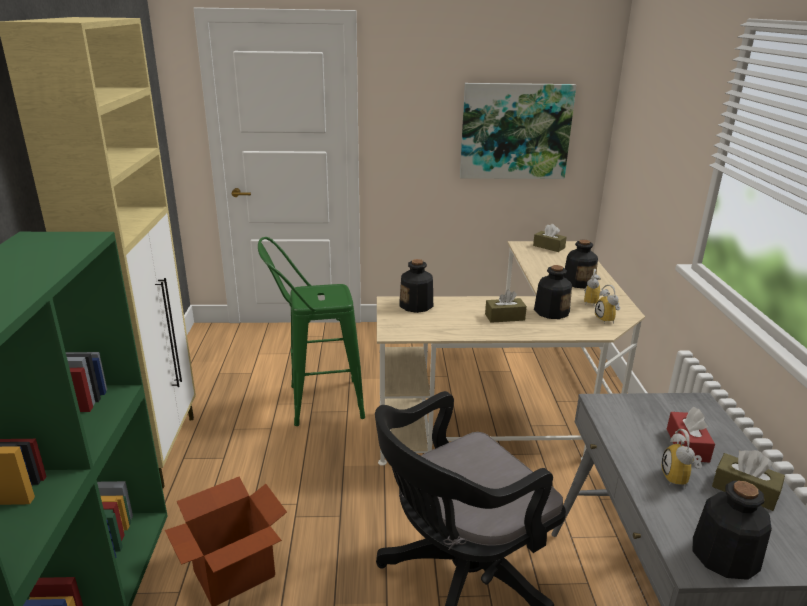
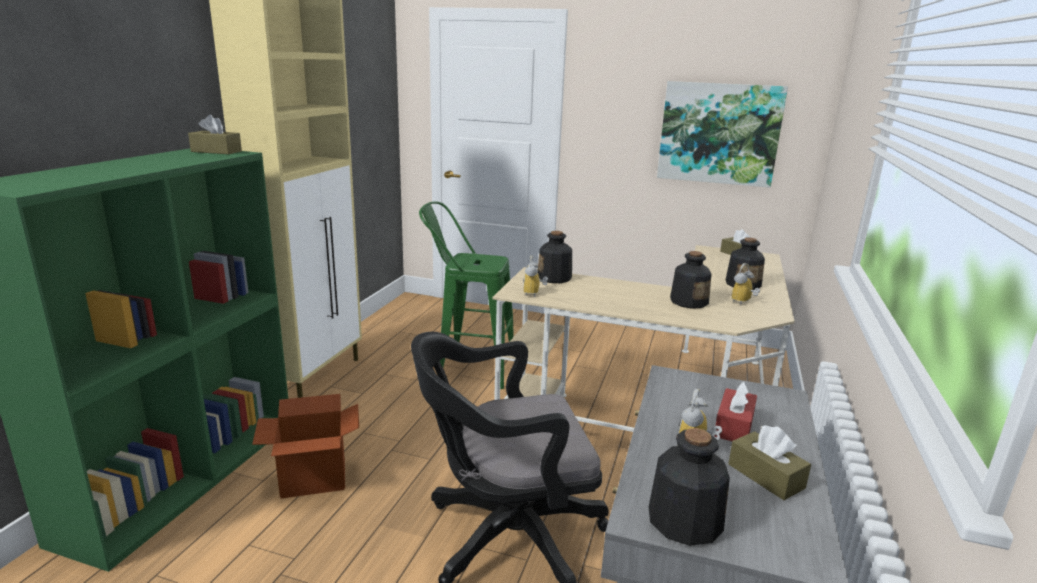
camera: 20 degrees right, 5 degrees down
(504, 317) = (634, 298): brown tissue box -> brown tissue box (216, 151)
(608, 320) = (746, 317): alarm clock -> alarm clock (534, 294)

